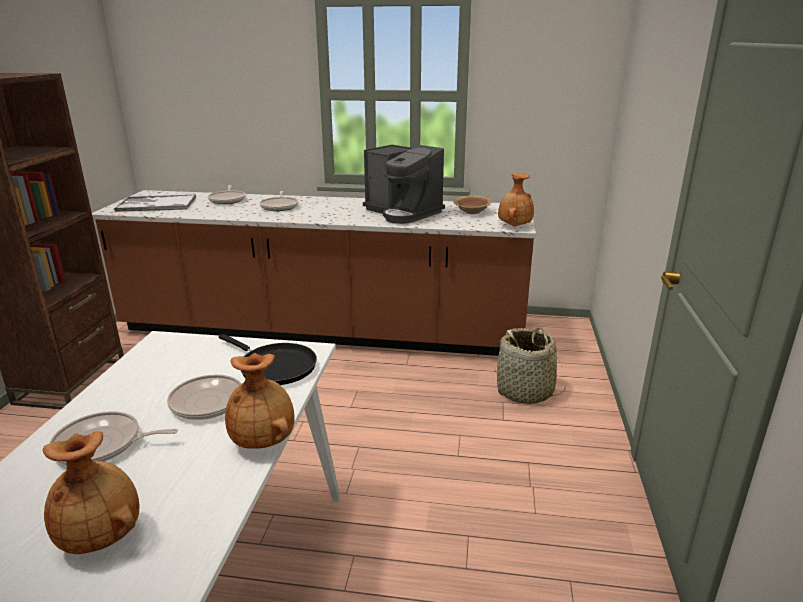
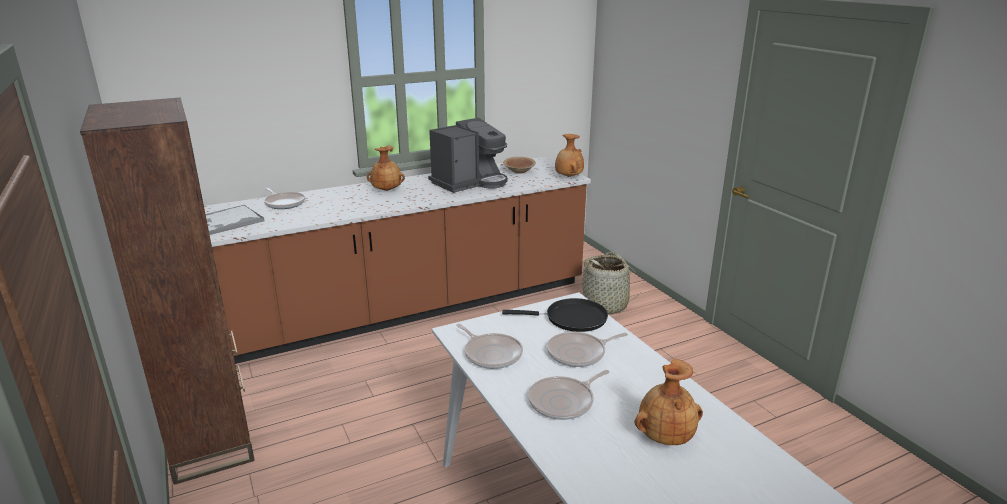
camera: 35 degrees left, 0 degrees up
(264, 440) = (650, 358): brown vase -> brown vase (387, 190)
(280, 206) = (352, 199): frying pan -> frying pan (491, 354)
(403, 212) = (470, 183): coffee machine -> coffee machine turned 45 degrees counterclockwise

